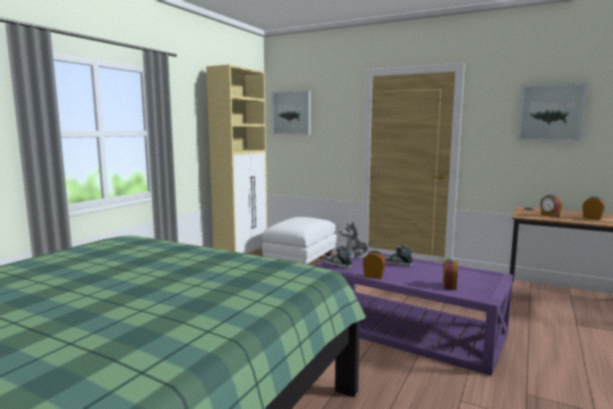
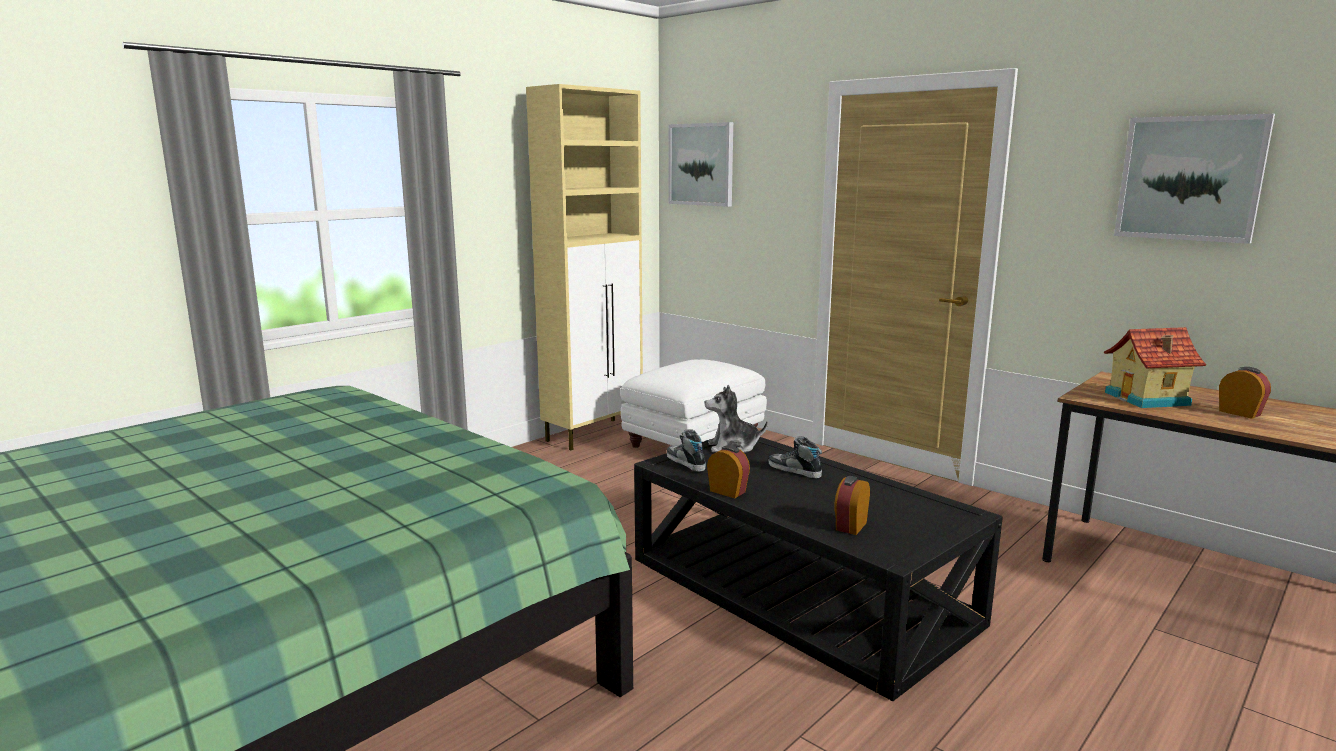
camera: 15 degrees right, 5 degrees up
(406, 329) = (797, 591): purple coffee table -> black coffee table
(549, 215) = (1148, 399): alarm clock -> toy house

